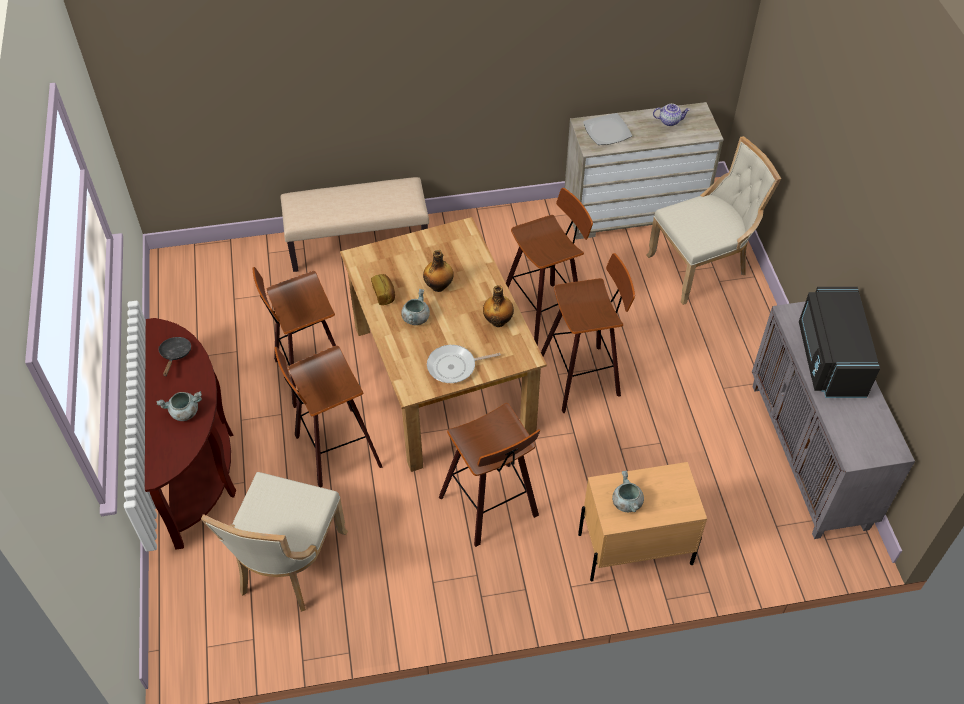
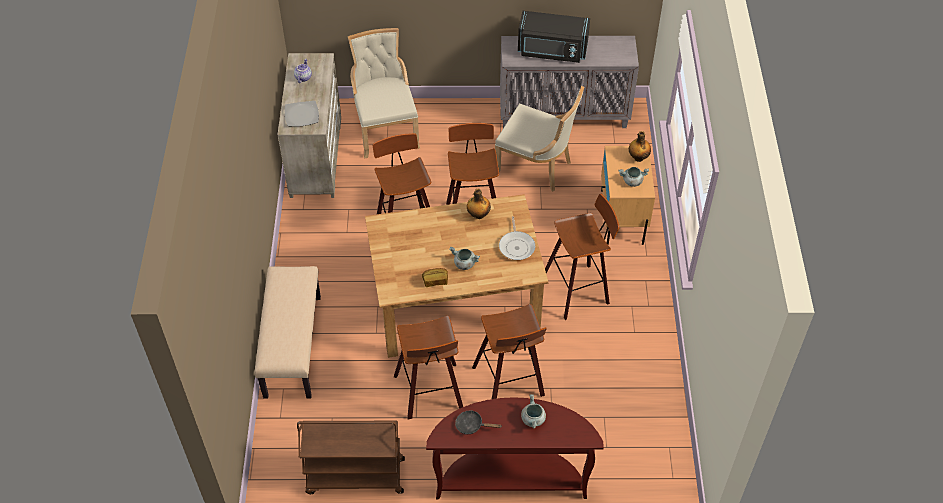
camera: 80 degrees left, 0 degrees up
(199, 325) = (354, 476): none -> brown cart
(288, 565) = (610, 421): beige chair -> beige chair (536, 168)
(439, 286) = (435, 245): bottle -> bottle (638, 157)

